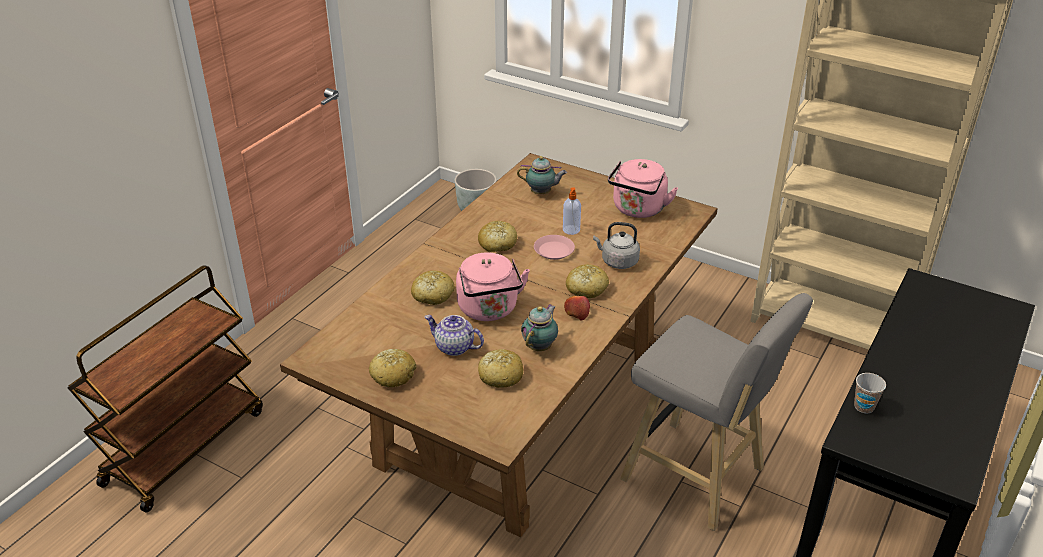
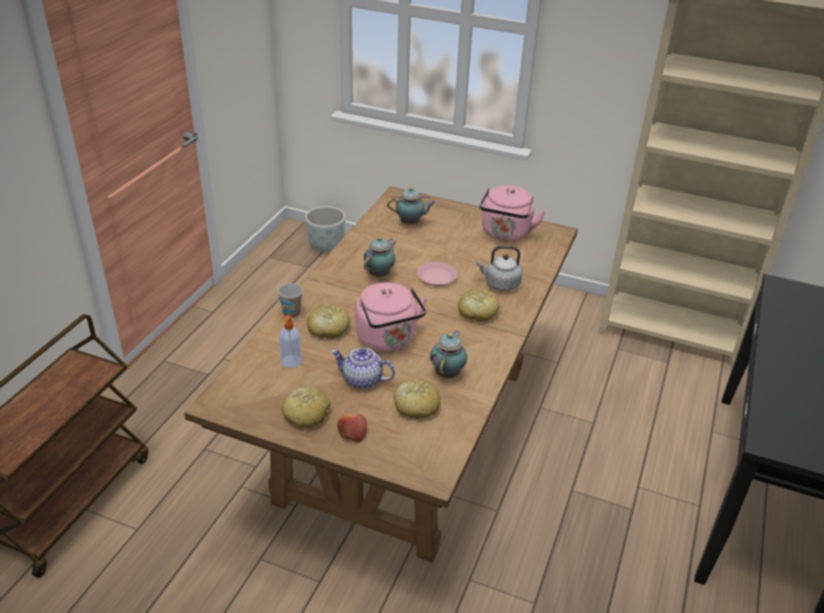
camera: 10 degrees left, 0 degrees up
(497, 244) = (380, 274): bread -> teapot
(571, 230) = (448, 257): soap dispenser -> soap dispenser (291, 362)
(576, 312) = (474, 336): apple -> apple (352, 432)
(698, 478) = (587, 485): grey stool -> none
(864, 407) = (769, 408): cup -> cup (291, 313)

